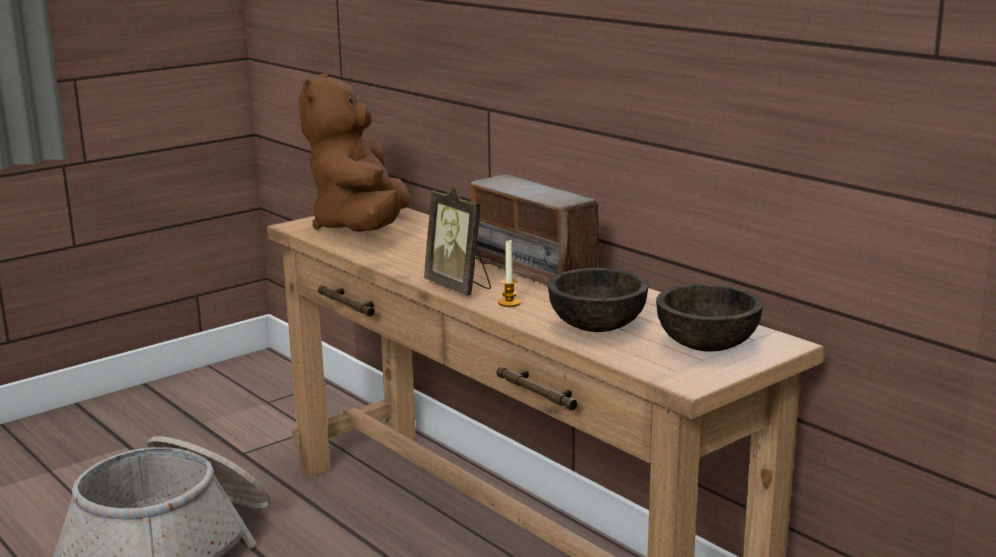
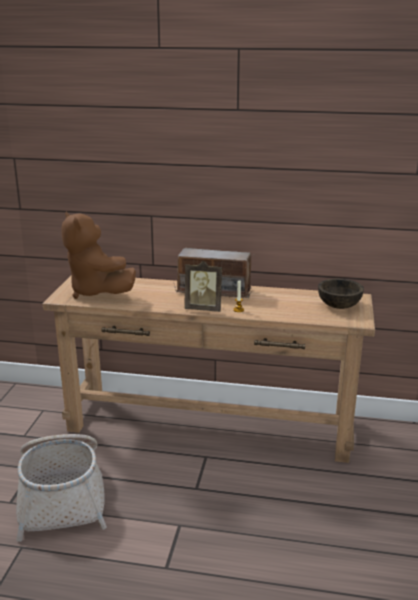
camera: 40 degrees left, 5 degrees up
(598, 327) = (290, 310): brown bowl -> none

